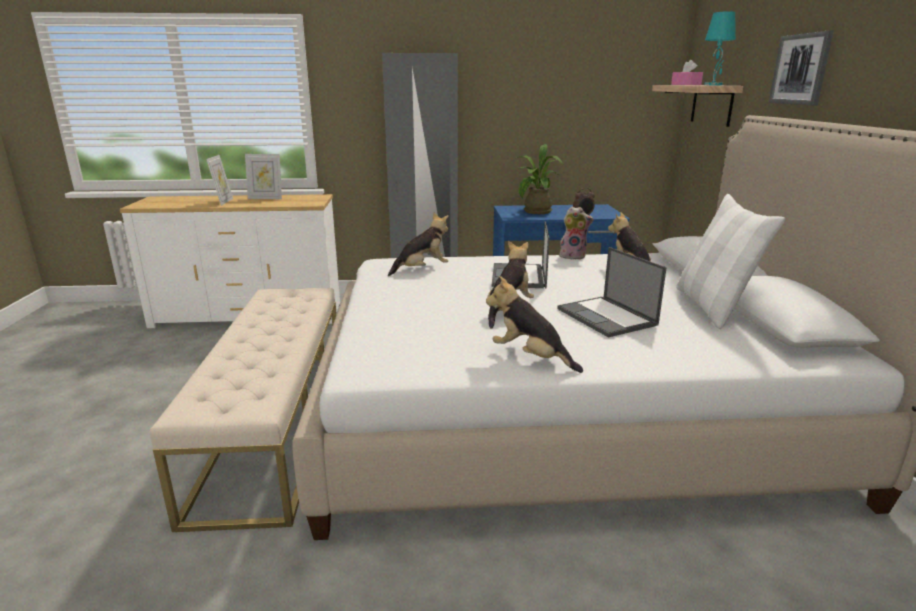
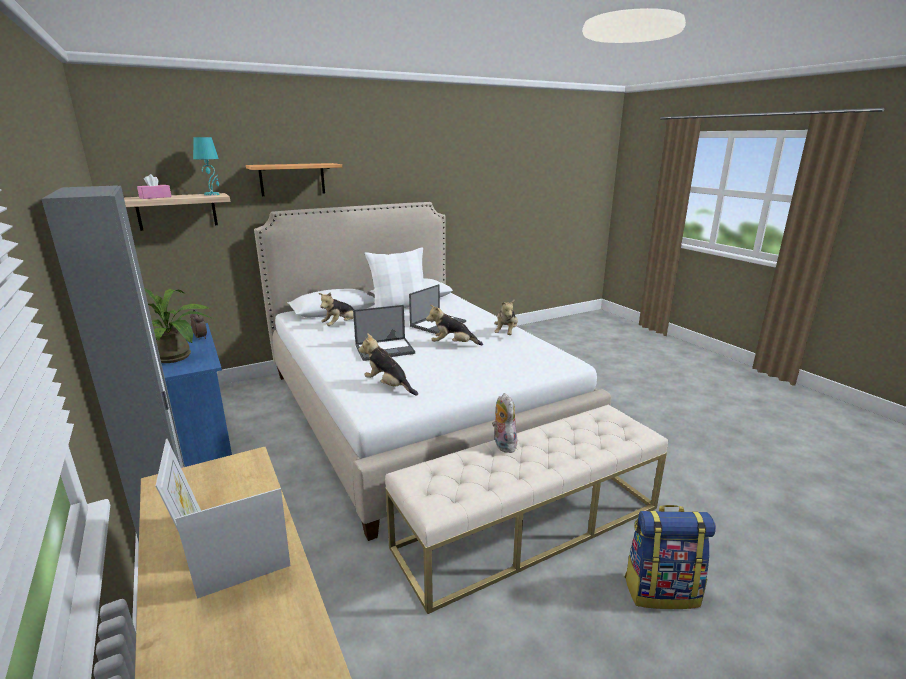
camera: 115 degrees left, 0 degrees up
(117, 464) = (661, 591): none -> backpack
(573, 256) = (312, 342): plush toy -> plush toy (503, 445)
(801, 69) = (292, 179): picture -> shelf

